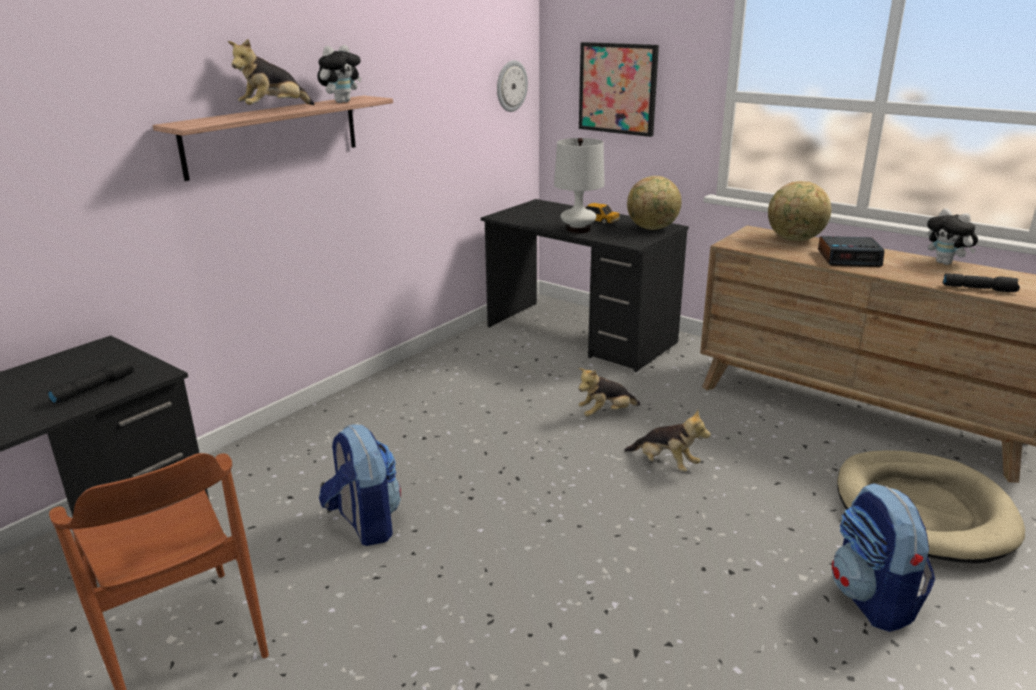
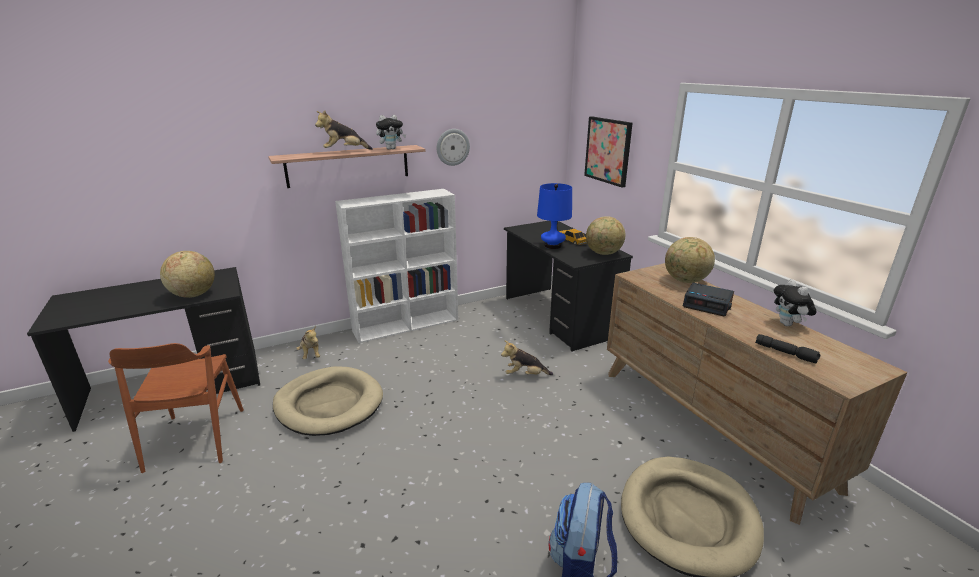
camera: 25 degrees right, 0 degrees up
(93, 388) = (193, 295): black flashlight -> globe
(364, 524) = (329, 404): backpack -> beige dog bed
(375, 390) = (407, 325): none -> white bookcase
(511, 86) = (541, 143): wall clock -> wall clock (452, 147)
(578, 229) = (552, 246): white table lamp -> blue table lamp
(665, 464) = (530, 421): plush toy -> plush toy (311, 354)

